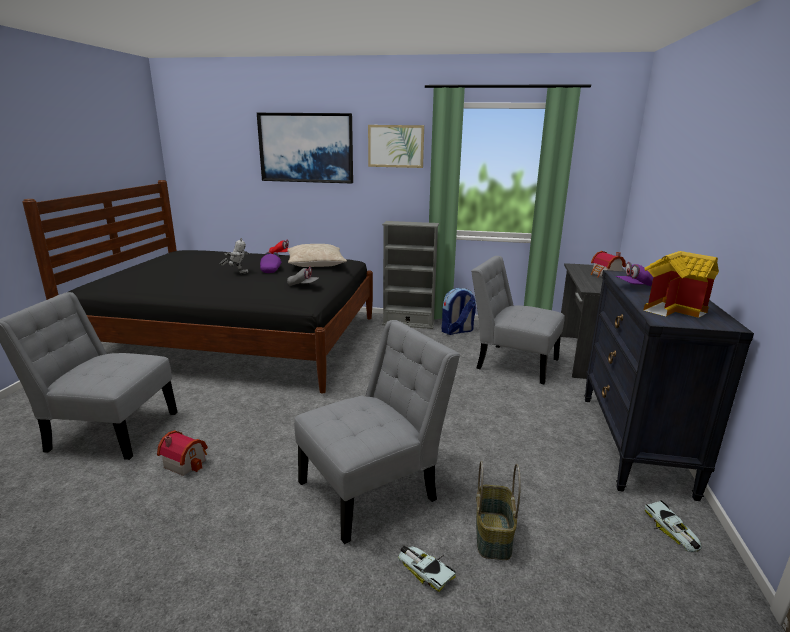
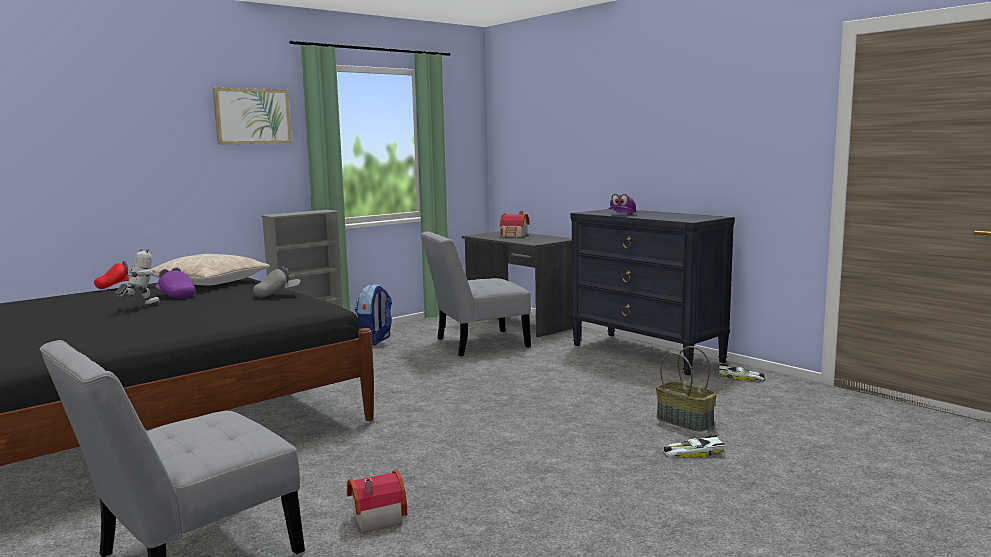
camera: 50 degrees left, 10 degrees down
(306, 148) = (115, 120): picture -> none
(373, 488) = (570, 442): grey chair -> none
(673, 309) = (675, 217): toy house -> none

